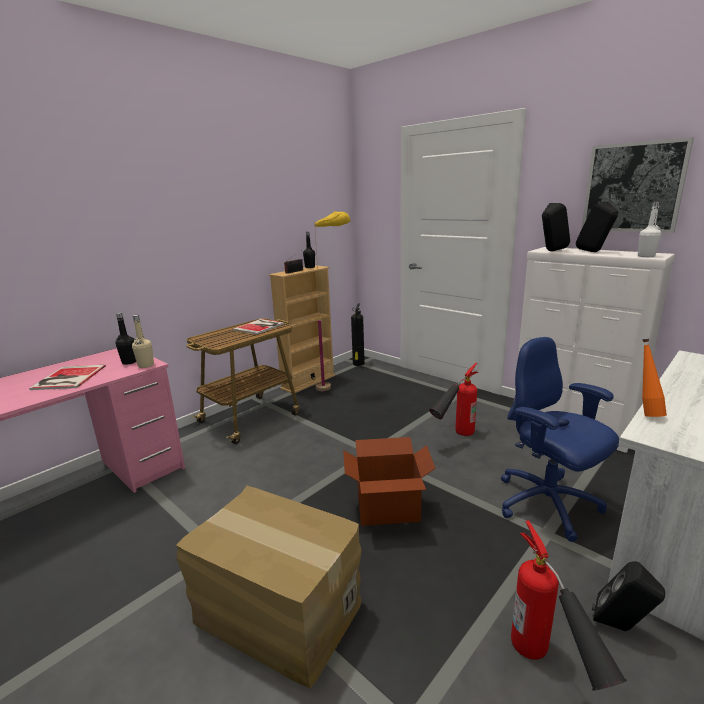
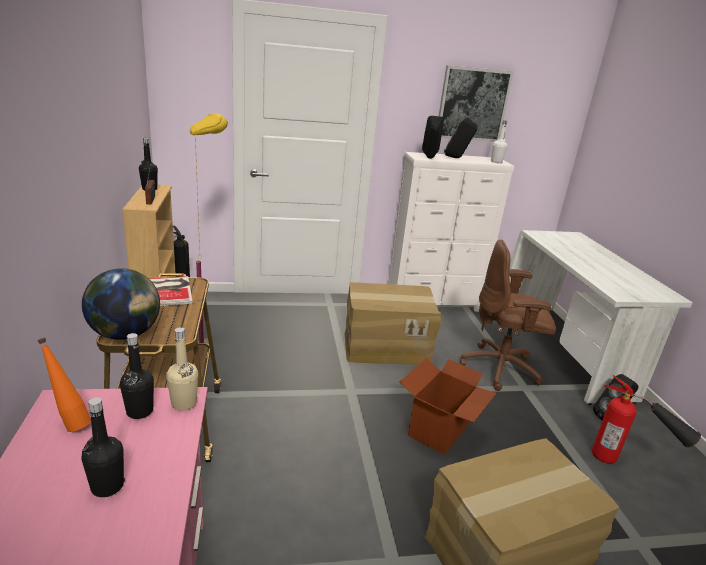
camera: 55 degrees left, 5 degrees up
(67, 378) = (107, 486): book -> black bottle
(202, 338) = (126, 334): none -> globe
(454, 438) = (386, 346): fire extinguisher -> cardboard box
(548, 505) = (501, 368): blue office chair -> brown office chair
(645, 413) = (595, 281): orange bottle -> orange bottle (70, 423)

